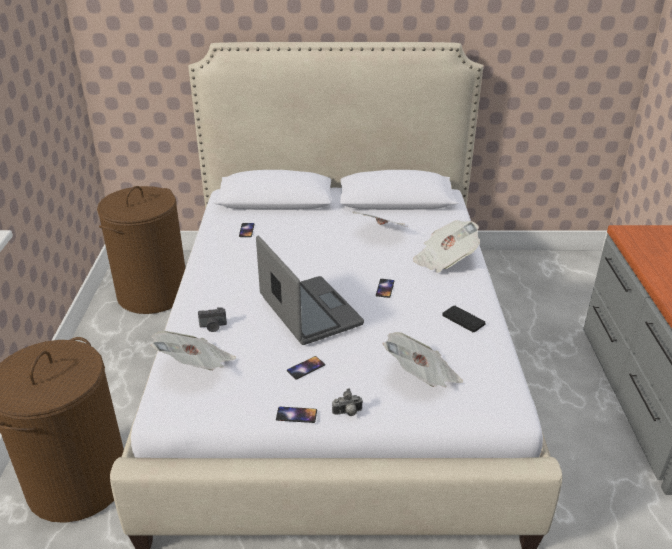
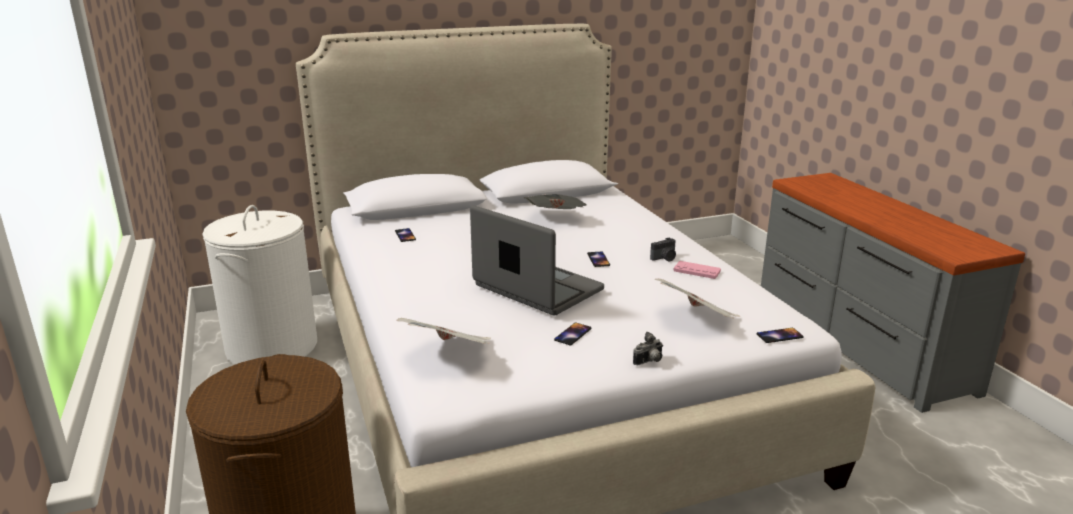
camera: 20 degrees left, 10 degrees down
(153, 294) = (272, 347): brown laundry basket -> white laundry basket
(213, 327) = (438, 319): camera -> camera (664, 258)
(296, 415) = (597, 373): phone -> phone (779, 336)
(444, 260) = (638, 230): newspaper -> none
(463, 319) = (697, 271): black game controller -> pink game controller

